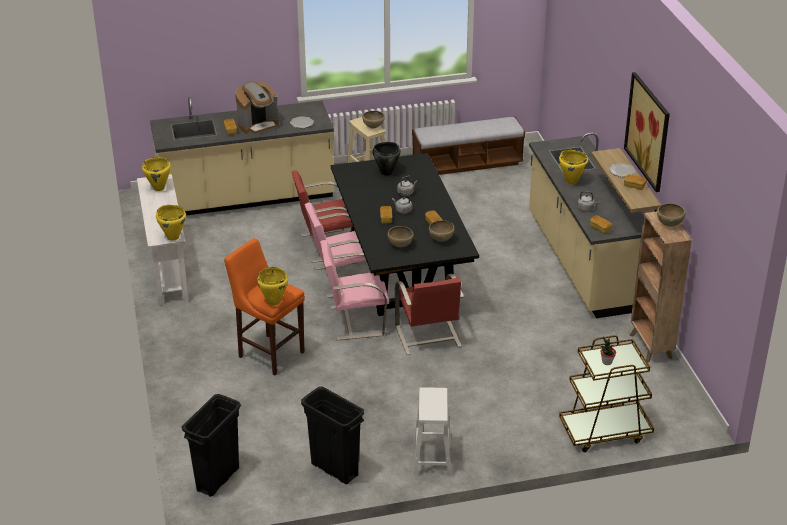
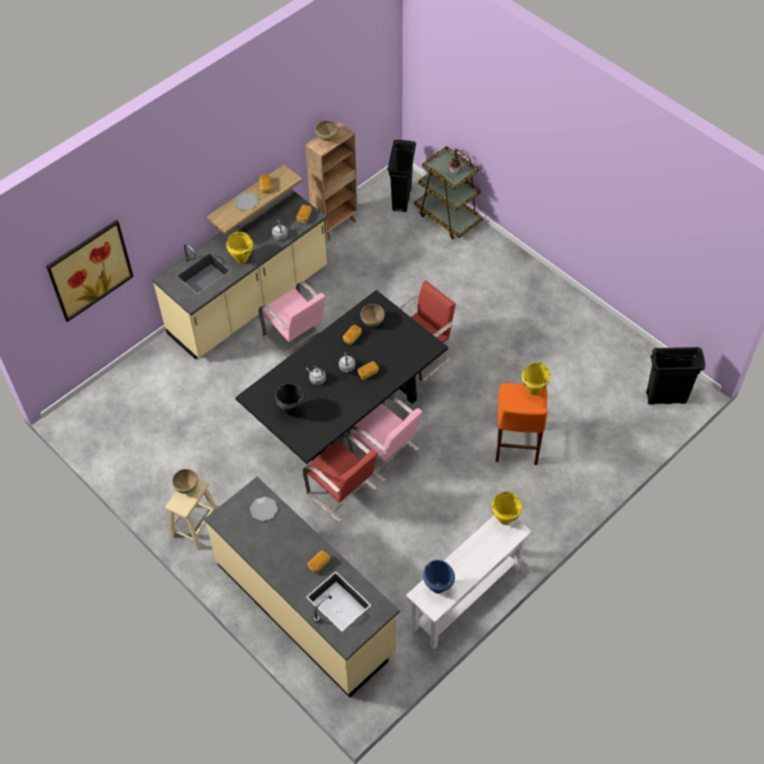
camera: 120 degrees left, 20 degrees up
(159, 188) = (438, 587): yellow cooking pot -> blue cooking pot
(258, 125) = (292, 546): coffee machine -> none
(334, 469) = (601, 338): black trash can -> black trash can (401, 199)
(355, 321) = (434, 412): pink chair -> pink chair (296, 337)
(400, 245) = (400, 344): brown bowl -> none
(432, 459) = (547, 292): white stool -> none
(467, 164) = (128, 451): bench -> none
(648, 131) = (245, 151): picture -> picture (90, 270)

